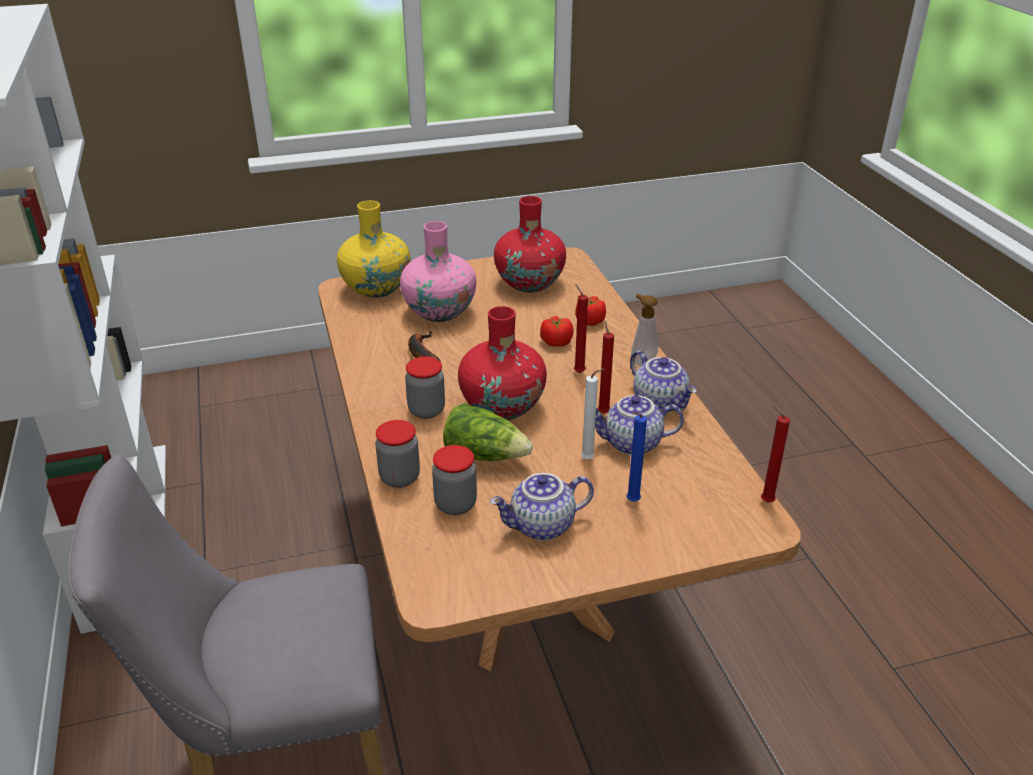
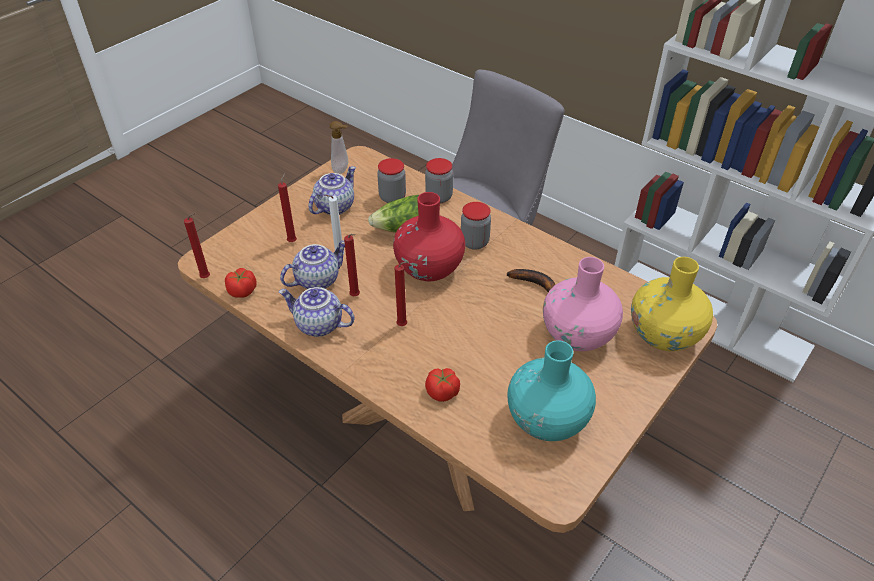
camera: 145 degrees right, 10 degrees up
(529, 283) = (547, 420): red vase -> turquoise vase
(556, 342) = (448, 349): tomato -> tomato (243, 291)
(631, 502) = (293, 241): blue candle -> red candle
(641, 360) = (361, 364): soap dispenser -> soap dispenser (342, 170)

